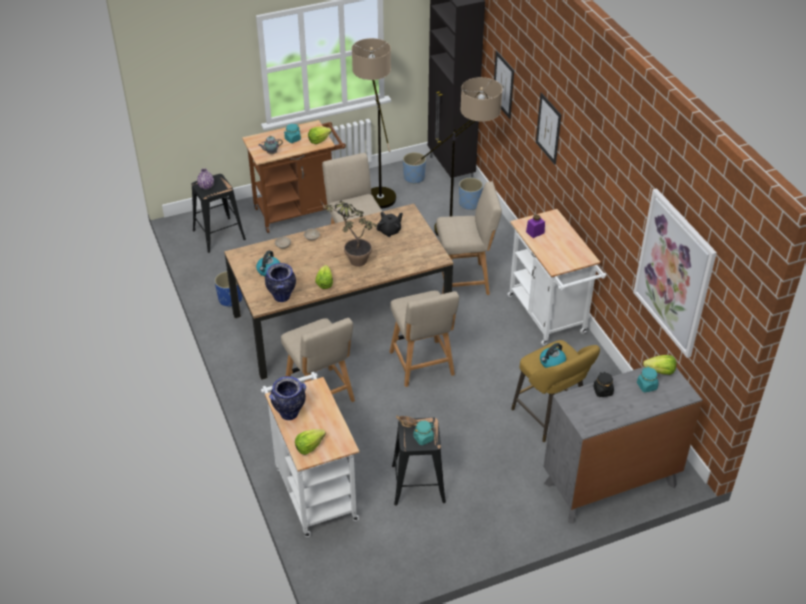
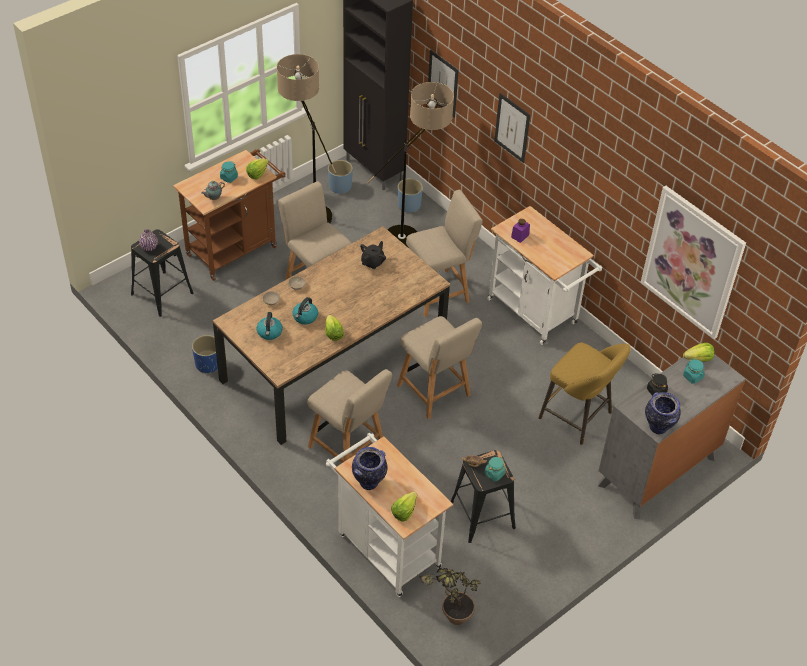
camera: 20 degrees left, 5 degrees up
(282, 297) = (297, 359): vase -> vase (658, 428)
(352, 259) = (349, 302): potted plant -> potted plant (449, 616)
(552, 363) = (583, 368): kettle -> kettle (305, 317)

